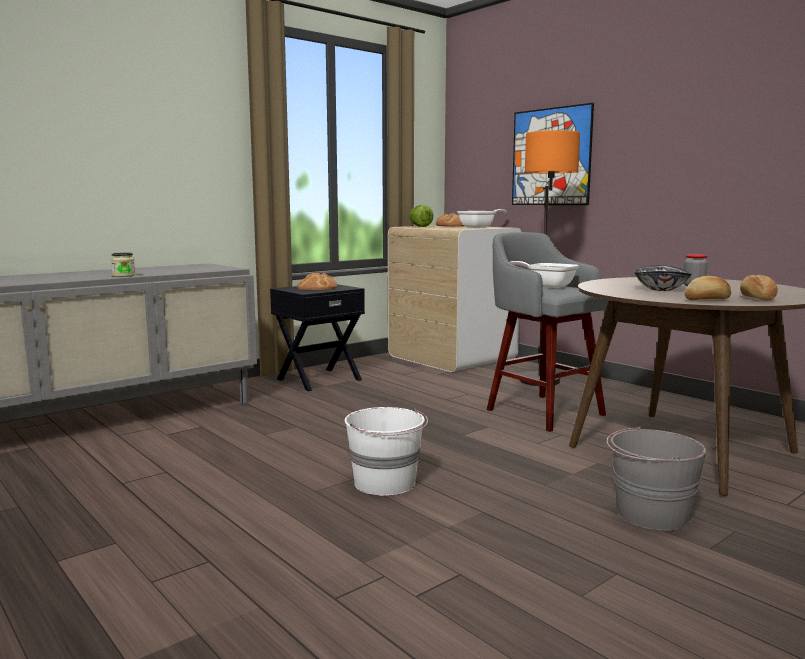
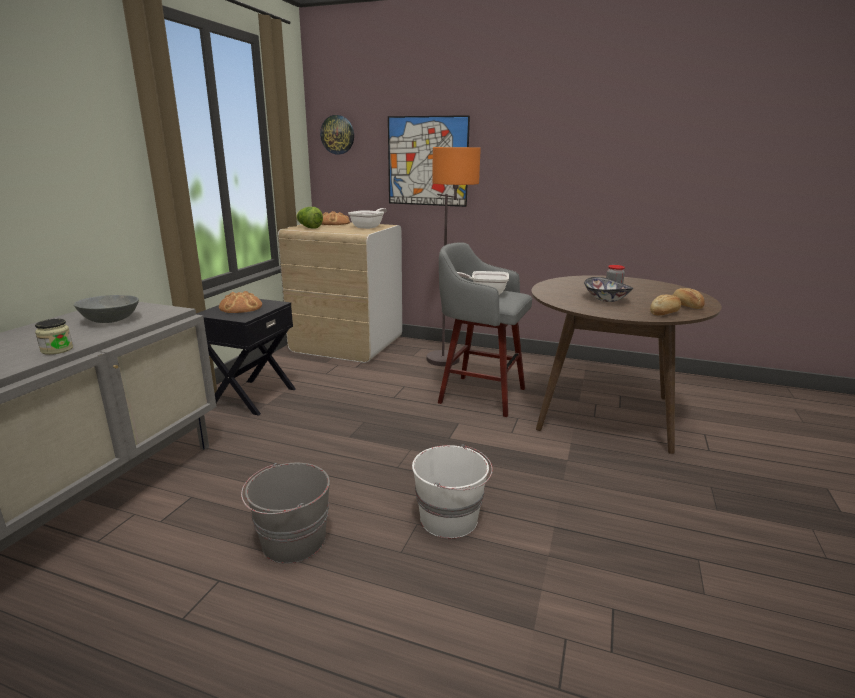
camera: 30 degrees left, 10 degrees up
(181, 269) = (110, 320): none -> grey bowl
(470, 136) = (337, 134): none -> wall clock
(650, 515) = (655, 488): grey bucket -> grey bucket (292, 542)

